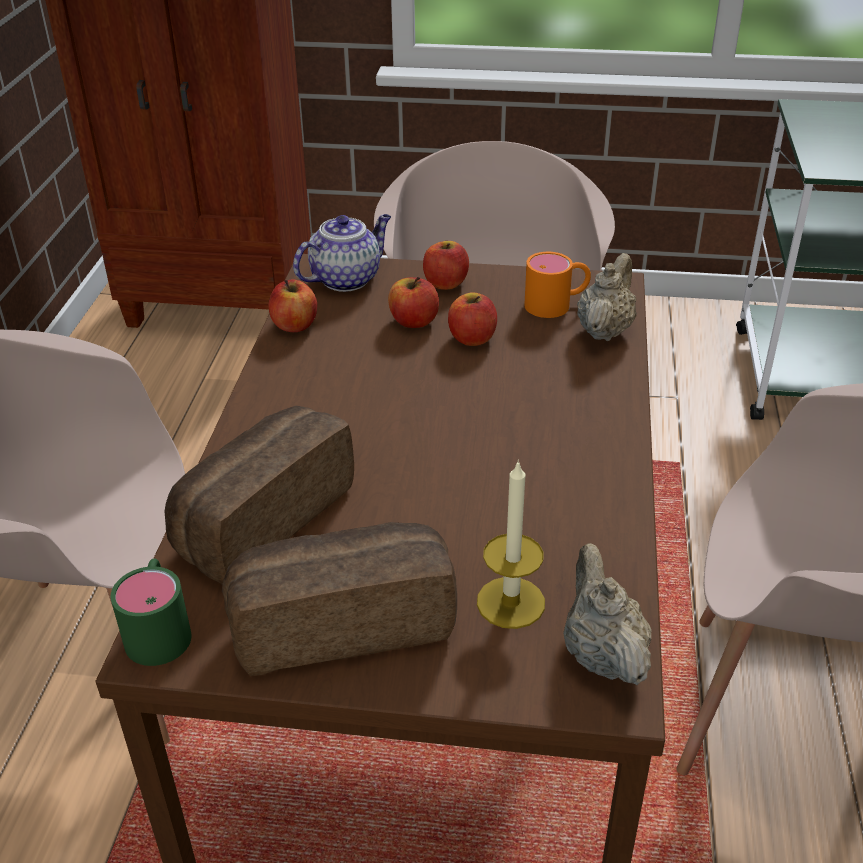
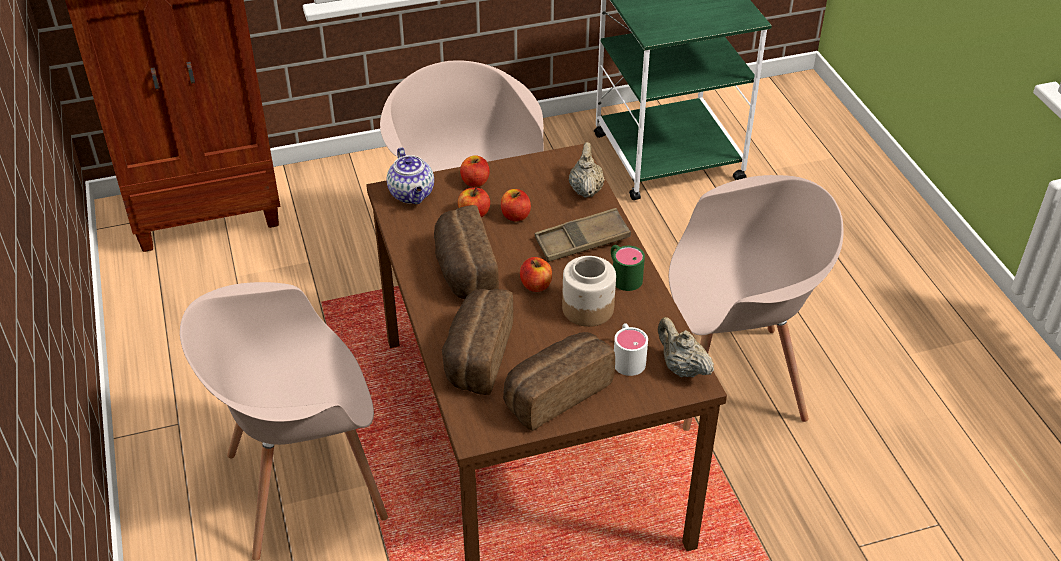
camera: 25 degrees left, 5 degrees up
(159, 627) = (469, 425): green mug -> green mug (623, 276)
(295, 325) = (405, 236): apple -> apple (536, 285)
(338, 391) = (463, 272): none -> bread
(346, 278) = (412, 194): teapot -> teapot turned 135 degrees clockwise
(493, 500) = (587, 309): none -> jar
(510, 602) = (627, 357): candle -> white mug
(552, 397) = (582, 241): none -> brown tray
(557, 304) = (549, 179): orange mug -> none

